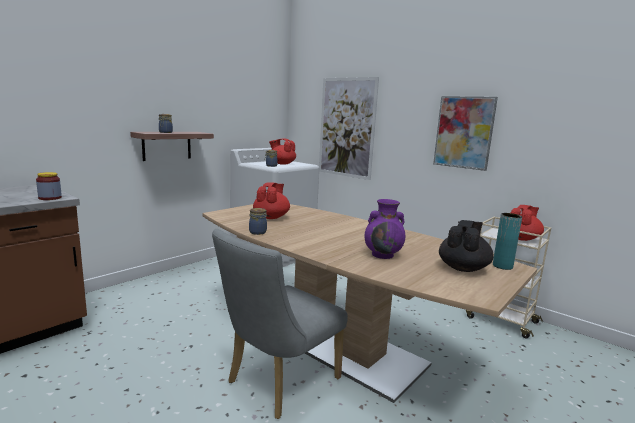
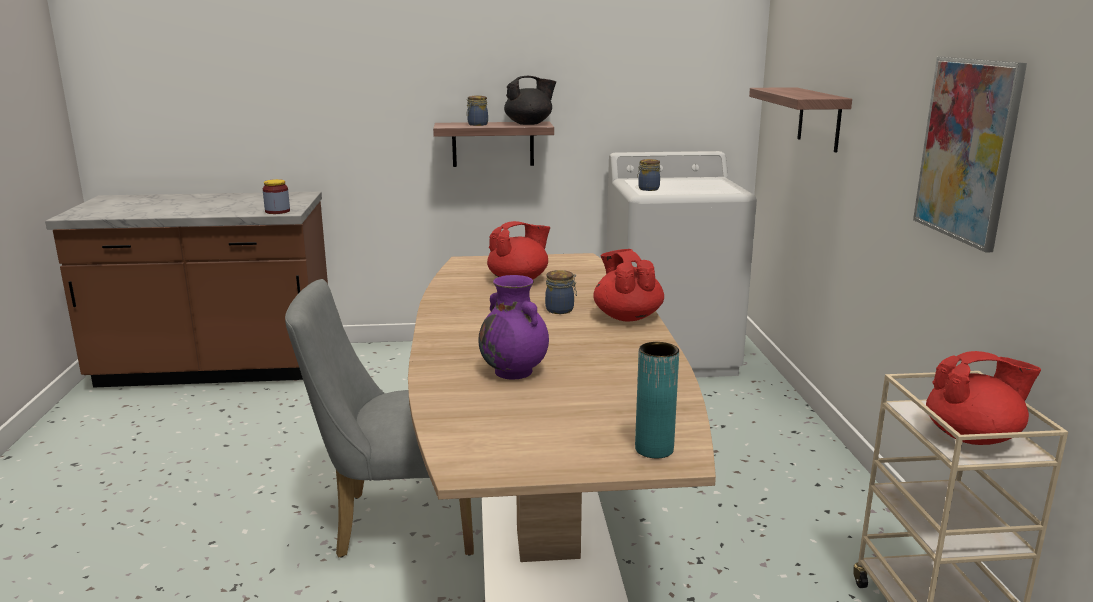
camera: 45 degrees right, 5 degrees up
(258, 232) = (445, 298): jar -> jar (561, 310)
(282, 163) = (686, 186): red teapot -> red teapot (627, 316)
(346, 127) = (819, 119): picture -> shelf
(463, 268) = (574, 427): black teapot -> black teapot (529, 124)

